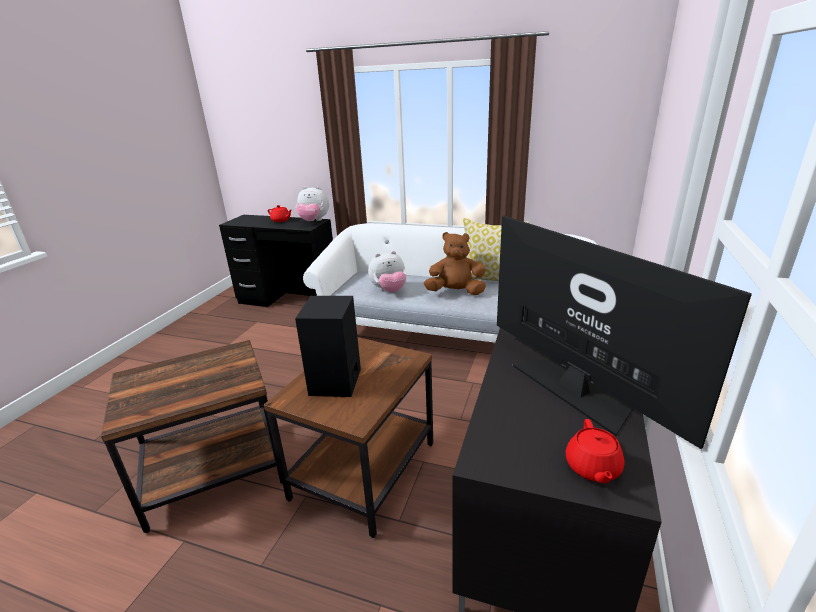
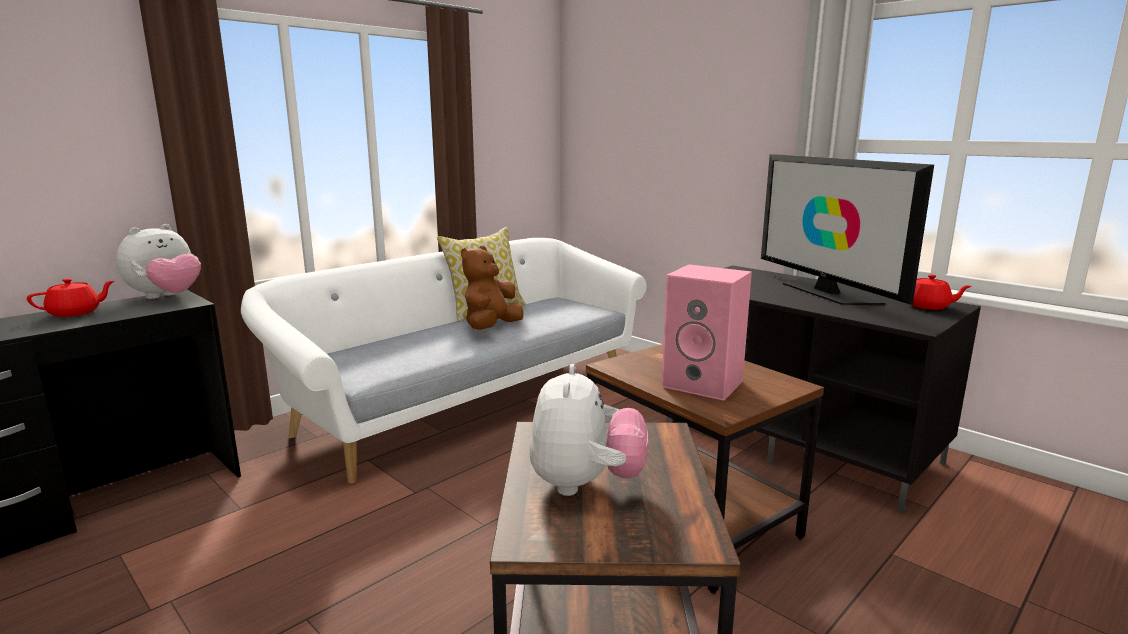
camera: 65 degrees left, 10 degrees down
(336, 382) = (705, 384): black speaker -> pink speaker
(389, 291) = (420, 354): plush toy -> plush toy (585, 484)
(573, 389) = (826, 292): television -> television turned 105 degrees counterclockwise

